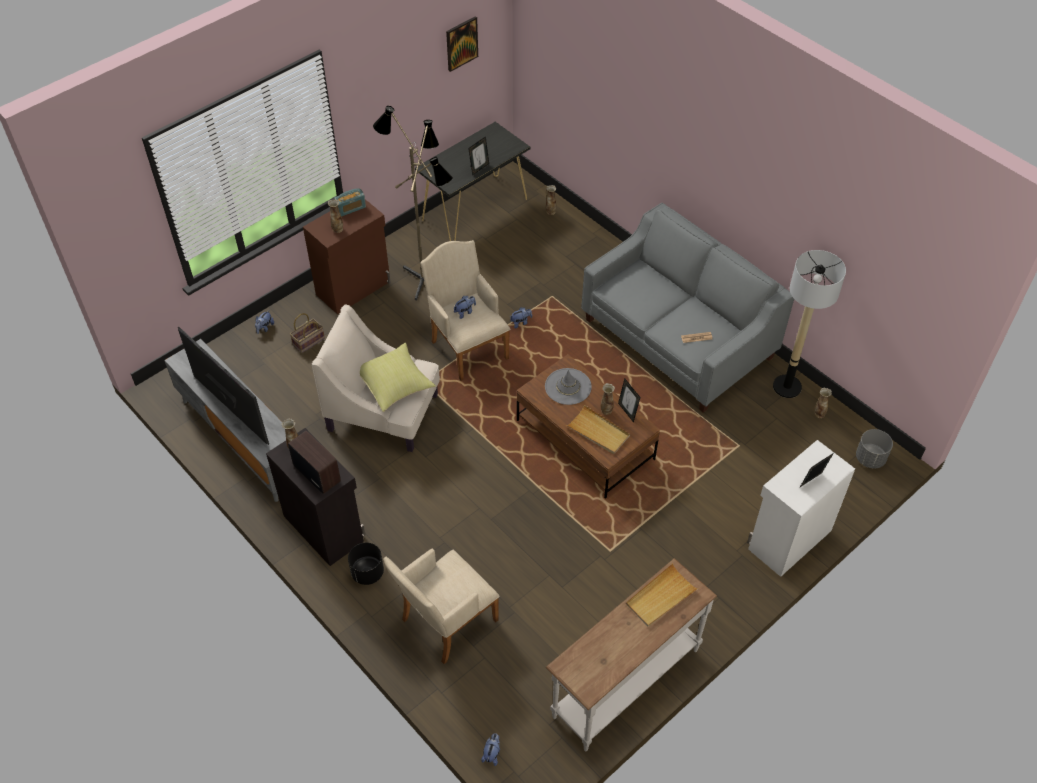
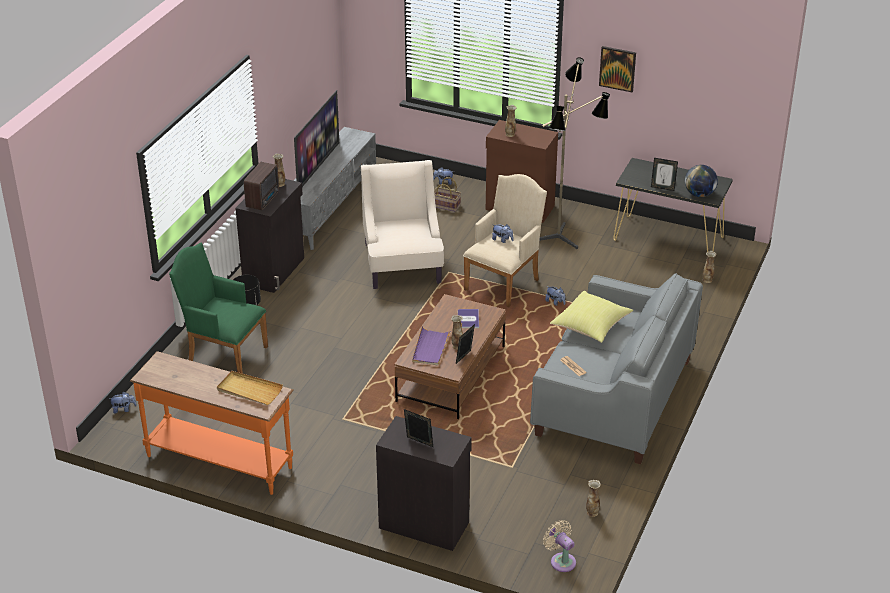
camera: 65 degrees right, 15 degrees down
(351, 208) = (538, 133): radio -> none
(395, 385) = (402, 234): yellow pillow -> yellow pillow (591, 327)
(445, 623) = (223, 353): beige armchair -> green armchair
(461, 43) = (709, 74): picture -> picture (617, 68)
(505, 151) = (699, 194): none -> globe
(568, 387) = (468, 319): grey hat -> book
(598, 432) = (430, 348): beige tray -> purple tray
(624, 682) = (220, 461): white console table -> orange console table
(787, 387) = (610, 483): floor lamp -> none
(788, 539) = (424, 524): white cabinet -> black cabinet
(870, 458) = (561, 560): grey planter -> beige fan

